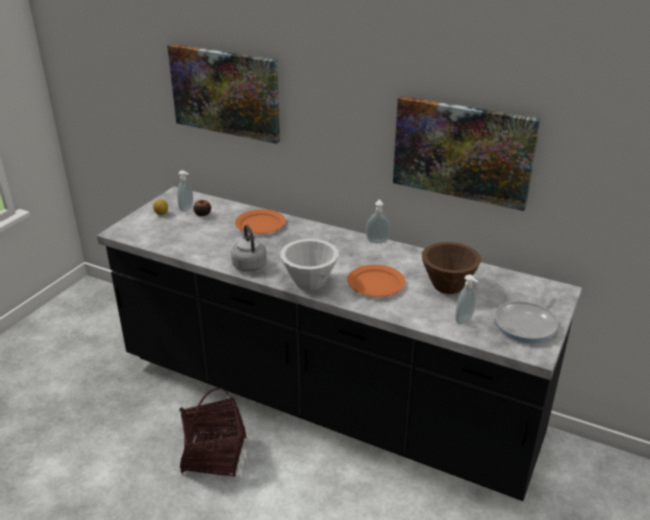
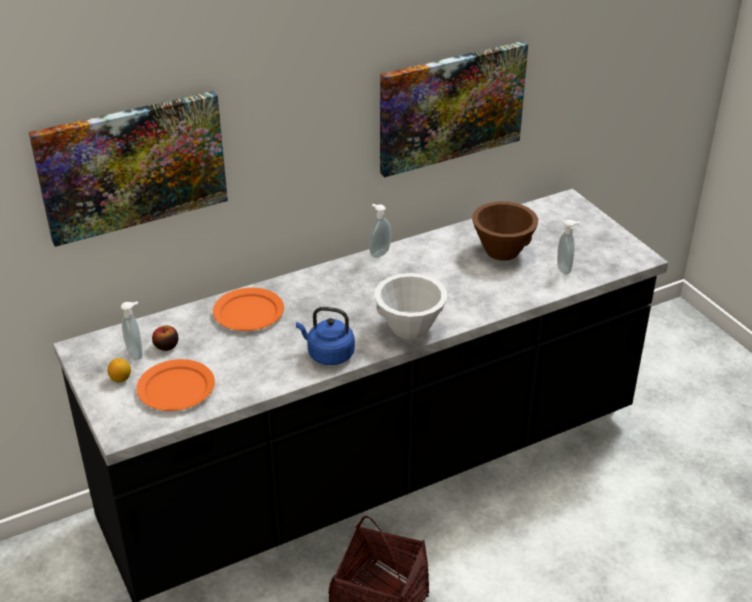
camera: 55 degrees left, 5 degrees up
(249, 264) = (328, 354): grey kettle -> blue kettle
(375, 283) = (456, 289): orange plate -> orange plate (176, 389)
(526, 324) = (598, 241): frying pan -> none

